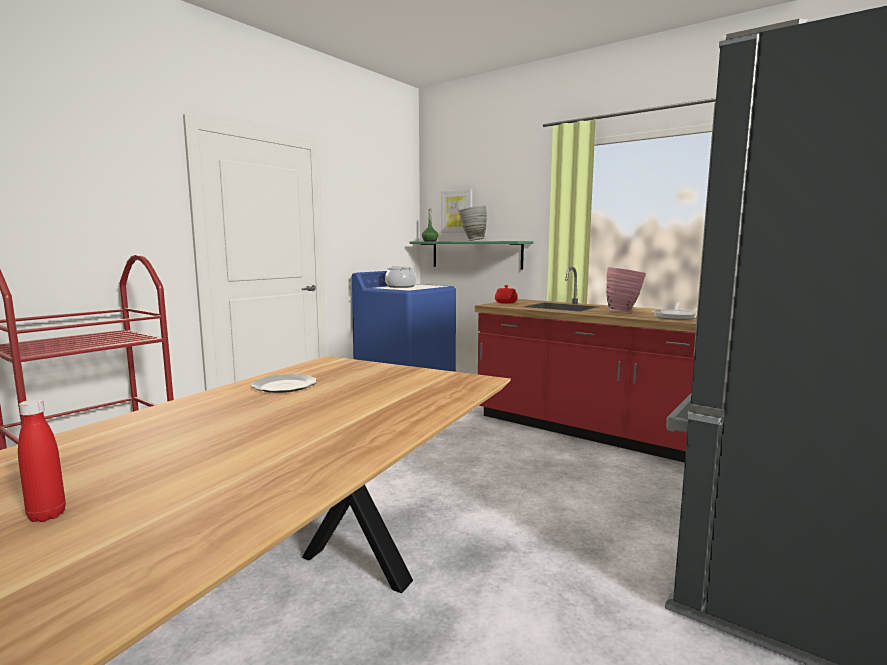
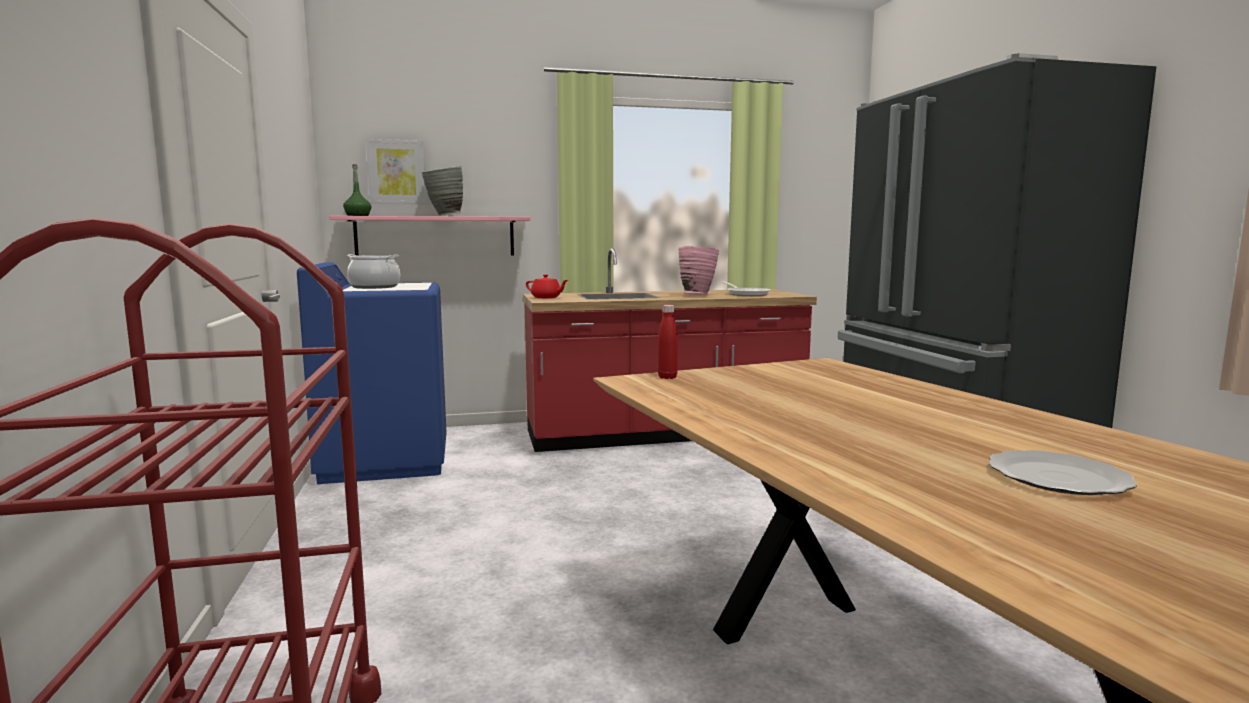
camera: 50 degrees left, 0 degrees up
(47, 515) = (1181, 518): red bottle -> red bottle (667, 377)
(284, 386) = (736, 406): plate -> plate (1060, 478)
(476, 254) = (435, 236): green shelf -> pink shelf

